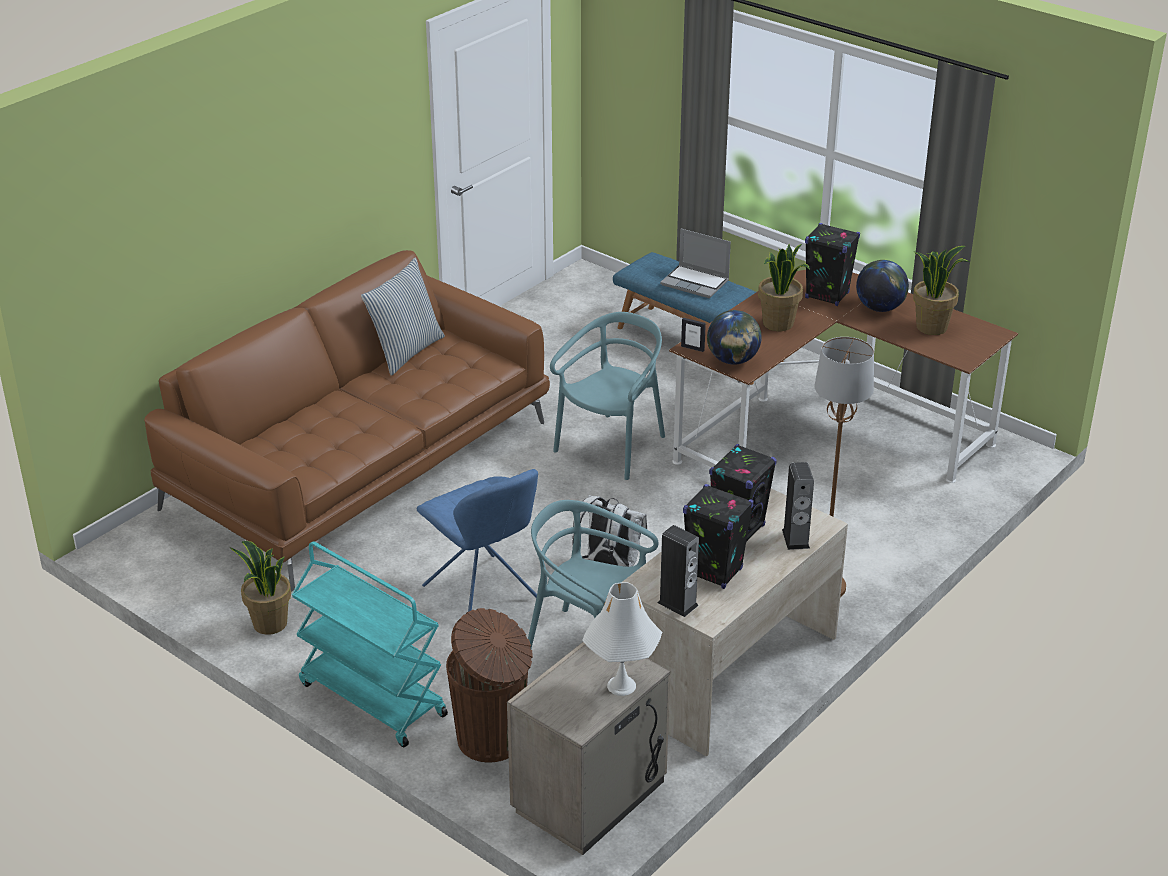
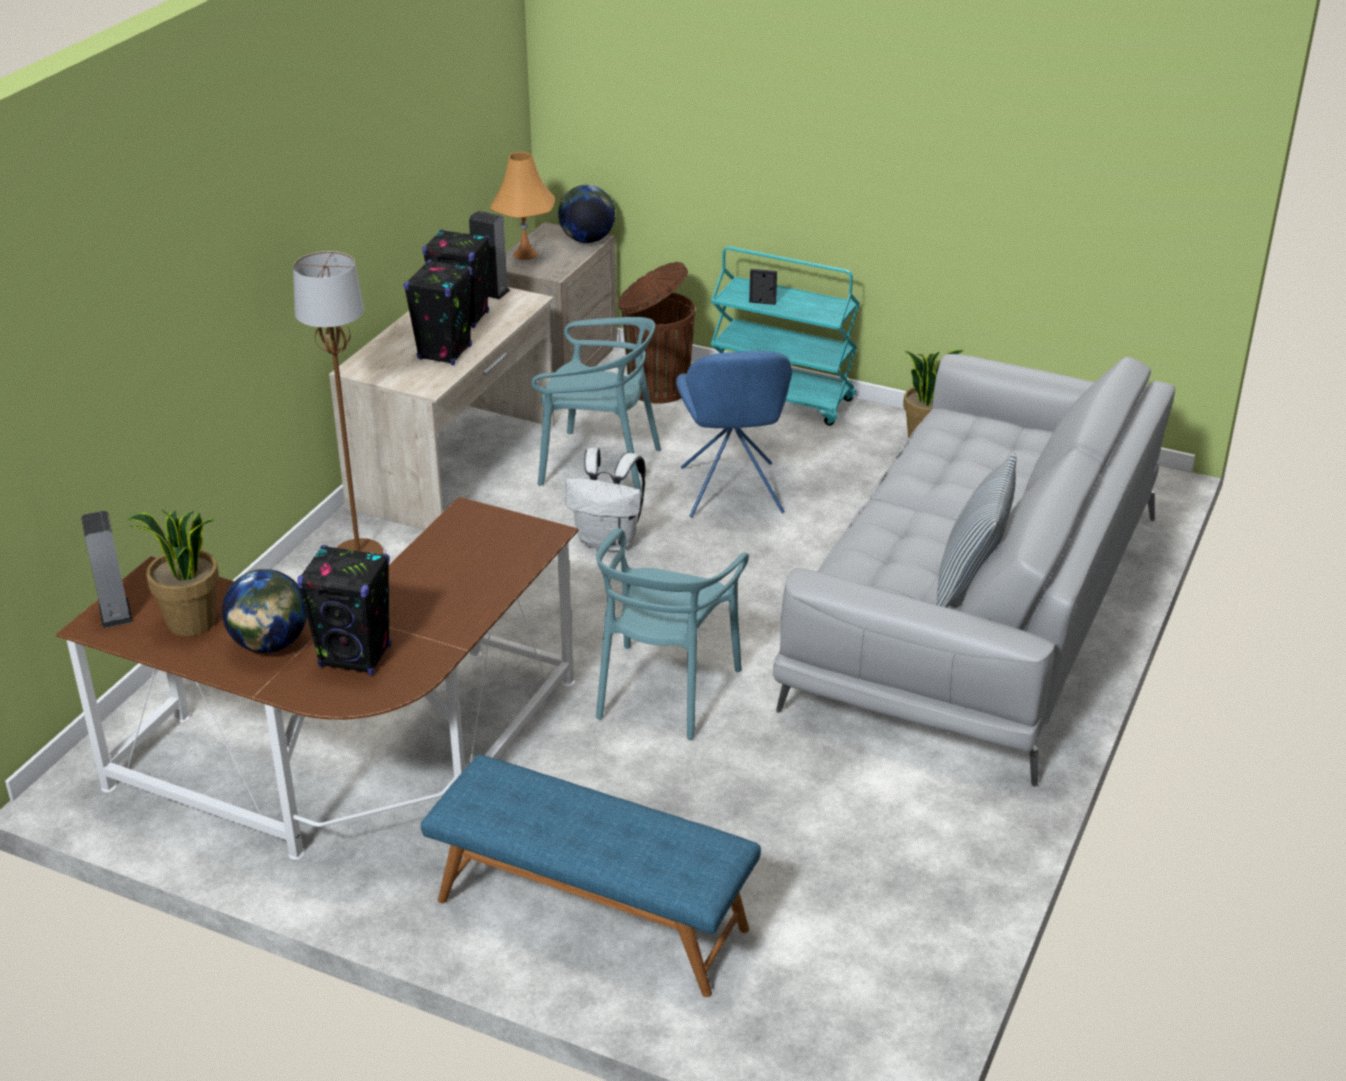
camera: 165 degrees right, 0 degrees up
(361, 464) = (975, 611): brown sofa -> grey sofa
(483, 595) = (731, 493): blue chair -> blue chair turned 135 degrees counterclockwise
(621, 685) = (525, 254): white table lamp -> orange table lamp
(692, 348) = (546, 533): picture frame -> picture frame (762, 302)
(696, 283) = (600, 827): laptop -> none
(733, 360) = (485, 523): globe -> globe (587, 240)
(778, 324) = (428, 591): potted plant -> none
(795, 539) = (384, 353): speaker -> speaker (115, 613)

